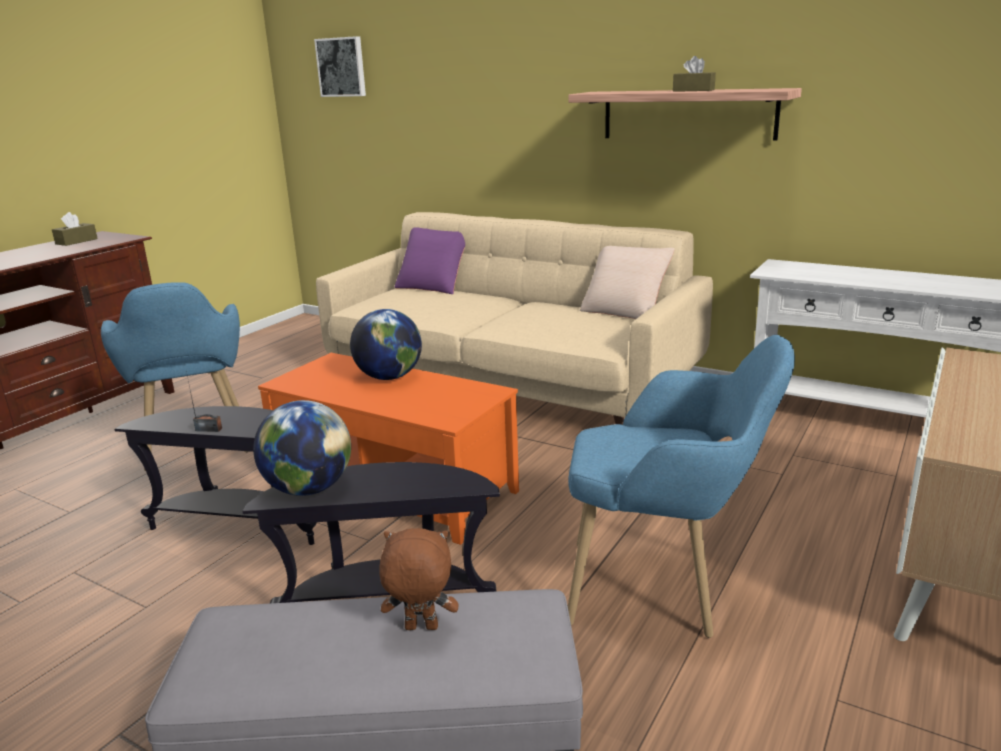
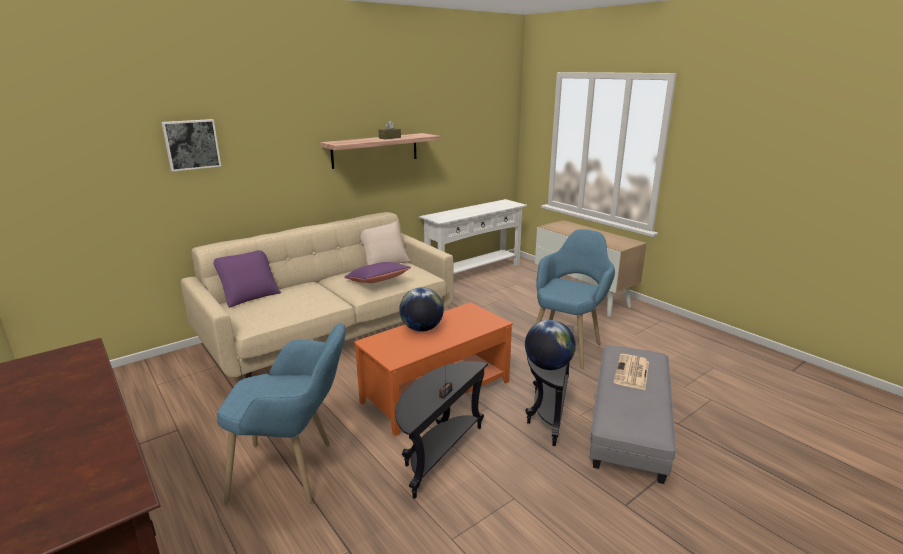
camera: 70 degrees left, 0 degrees up
(76, 241) = (33, 378): brown tissue box -> none
(342, 67) = (72, 137): picture -> picture (191, 144)
(420, 629) = (632, 372): brown plush toy -> newspaper
(538, 323) = (378, 282): none -> purple pillow

